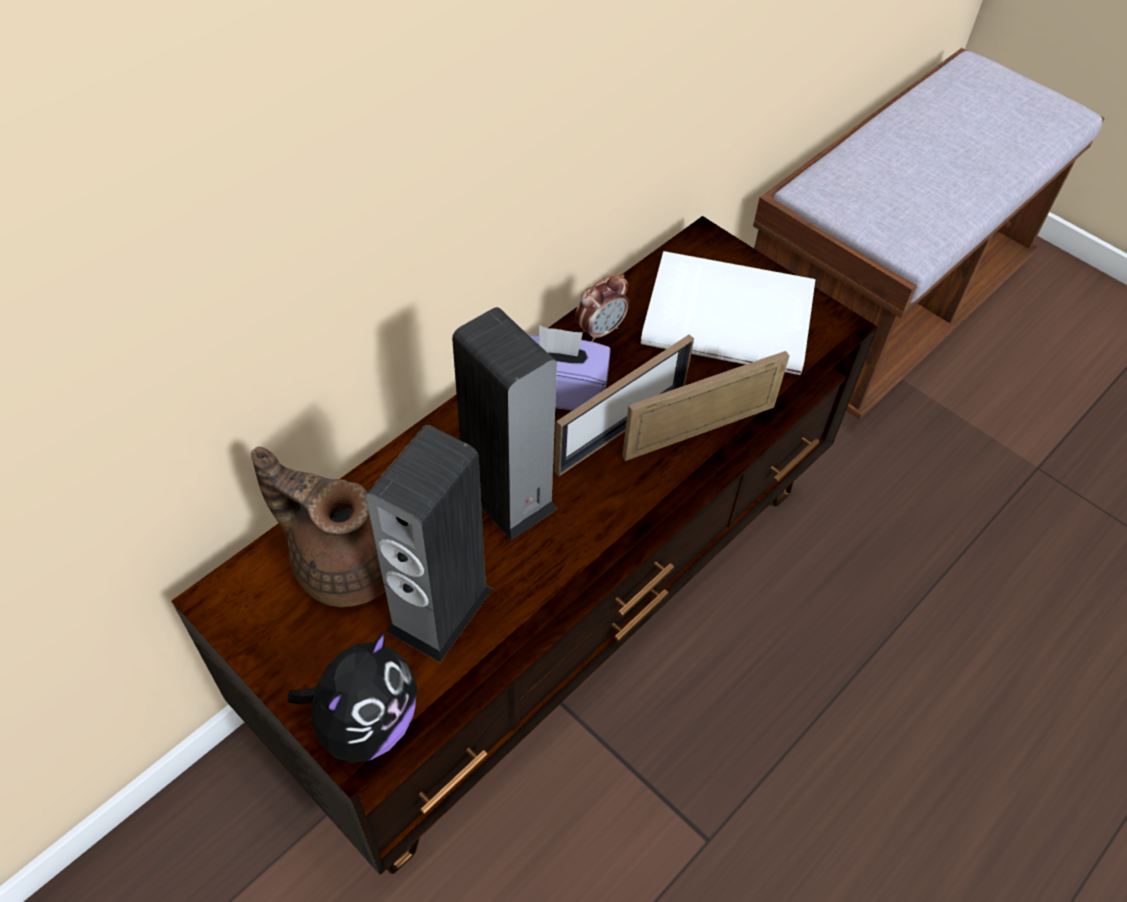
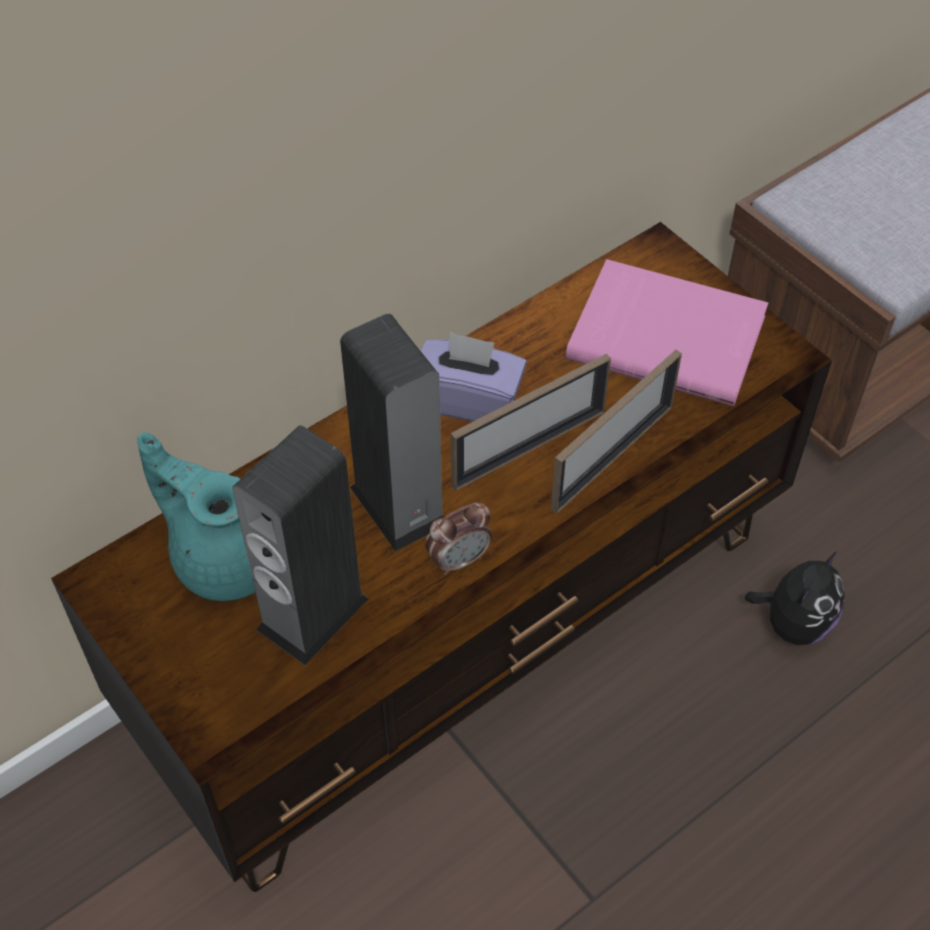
camera: 10 degrees right, 0 degrees up
(344, 562) = (224, 557): brown teapot -> turquoise teapot
(365, 722) = (223, 715): plush toy -> plush toy (793, 623)
(600, 331) = (525, 341): alarm clock -> alarm clock (459, 560)
(699, 431) = (612, 457): picture frame -> picture frame turned 150 degrees clockwise
(728, 316) = (667, 335): white book -> pink book

